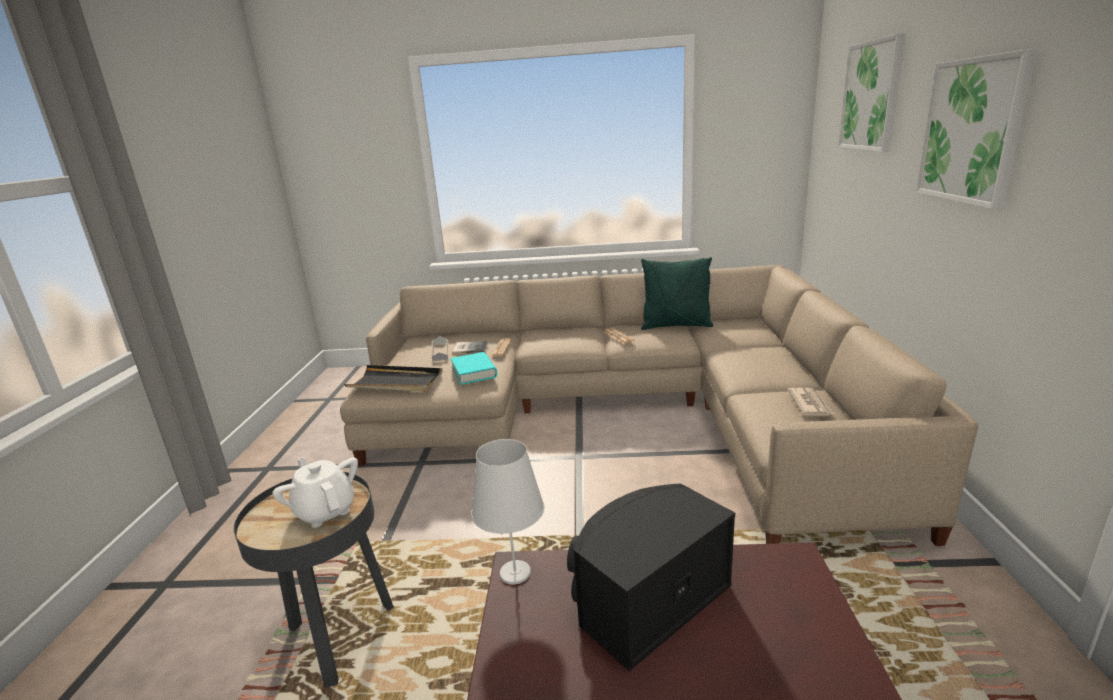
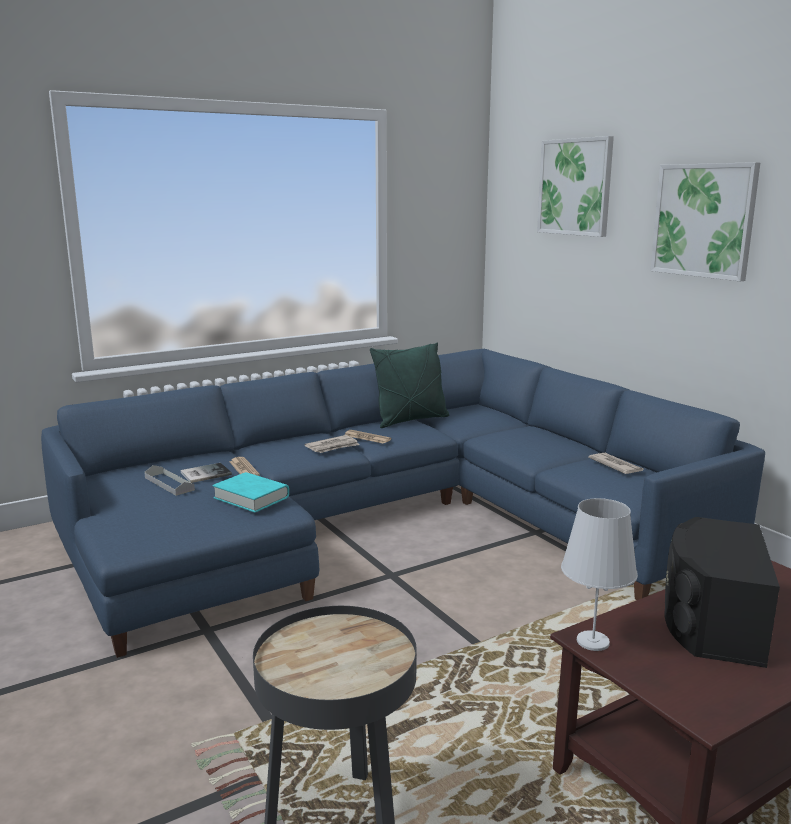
camera: 35 degrees left, 5 degrees down
(325, 511) = (357, 647): white teapot -> none
(396, 382) = (159, 526): black tray -> none
(582, 340) = (333, 447): none -> newspaper
(623, 411) = (387, 523): beige sofa -> blue sofa

